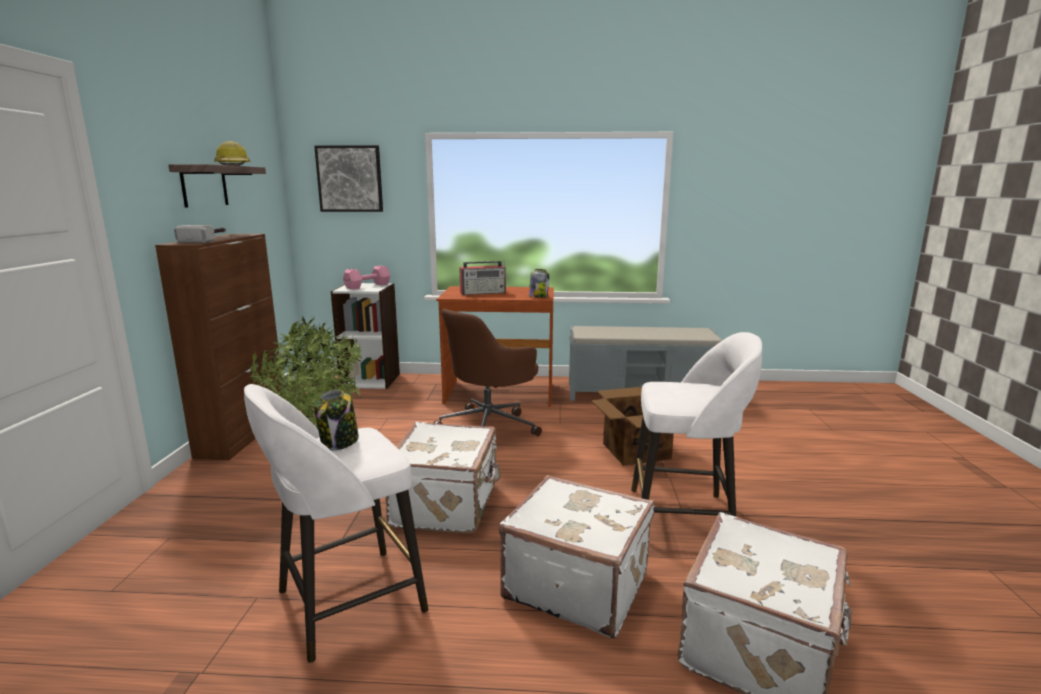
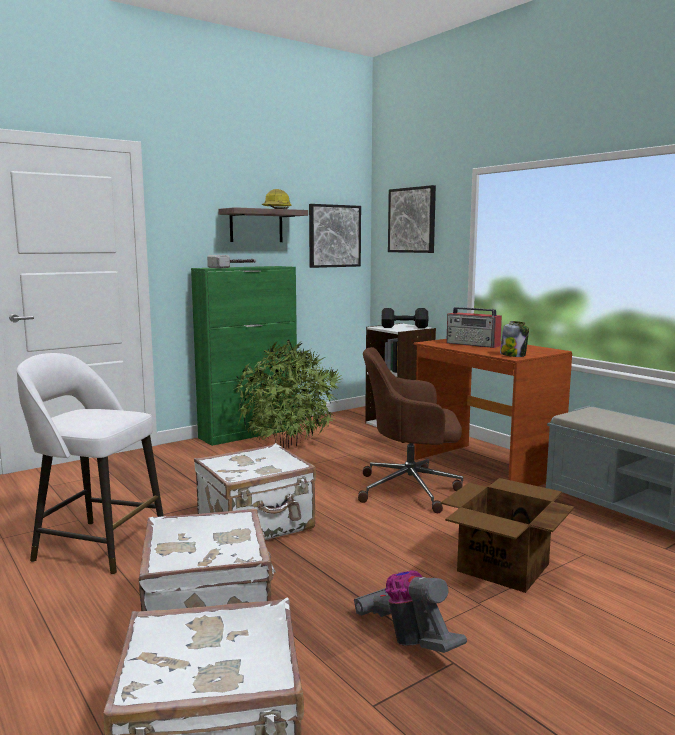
camera: 50 degrees right, 5 degrees down
(244, 433) = (249, 433): brown cabinet -> green cabinet
(264, 195) = (334, 236): none -> picture
(339, 443) = (102, 413): jar -> none
(366, 286) = (403, 327): pink dumbbell -> black dumbbell
(684, 516) = (408, 638): white stool -> vacuum cleaner

